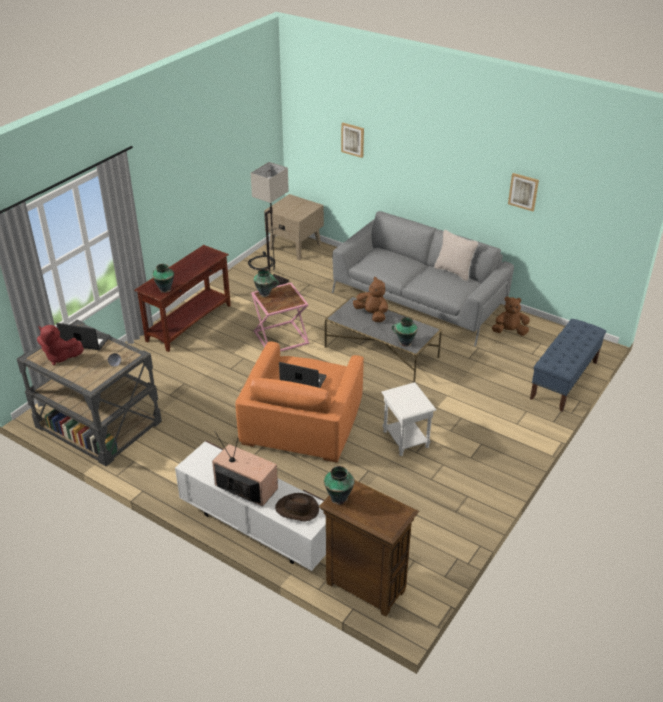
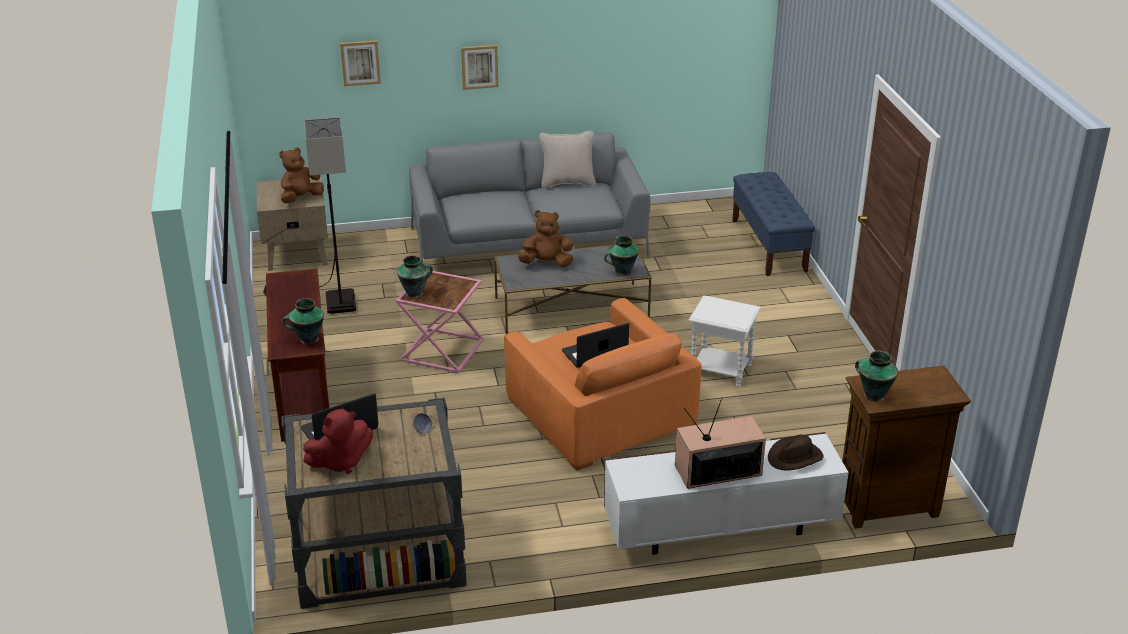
camera: 45 degrees left, 5 degrees down
(509, 332) = (659, 228): brown plush toy -> brown plush toy (301, 198)
(523, 191) = (623, 49): picture -> picture (479, 66)

